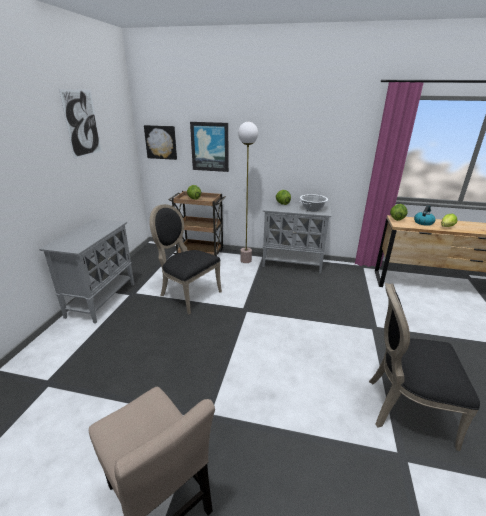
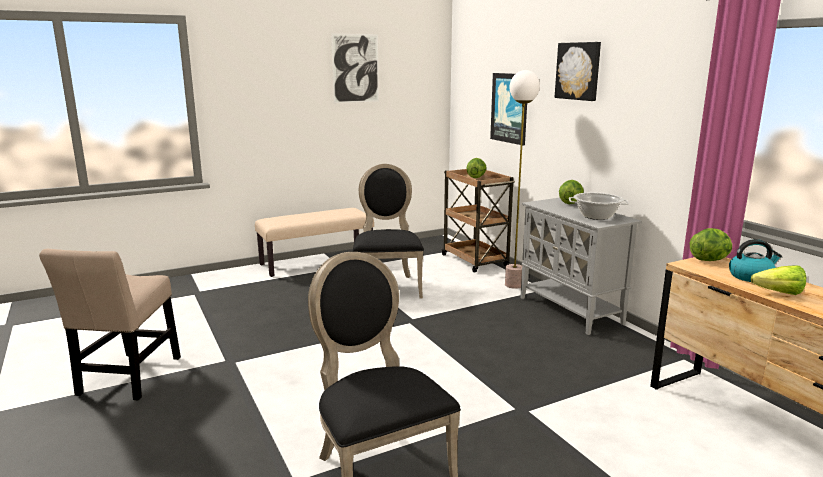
camera: 50 degrees right, 10 degrees down
(102, 299) = (317, 262): grey cabinet -> beige bench
(161, 142) = (468, 100): picture -> picture (578, 71)

